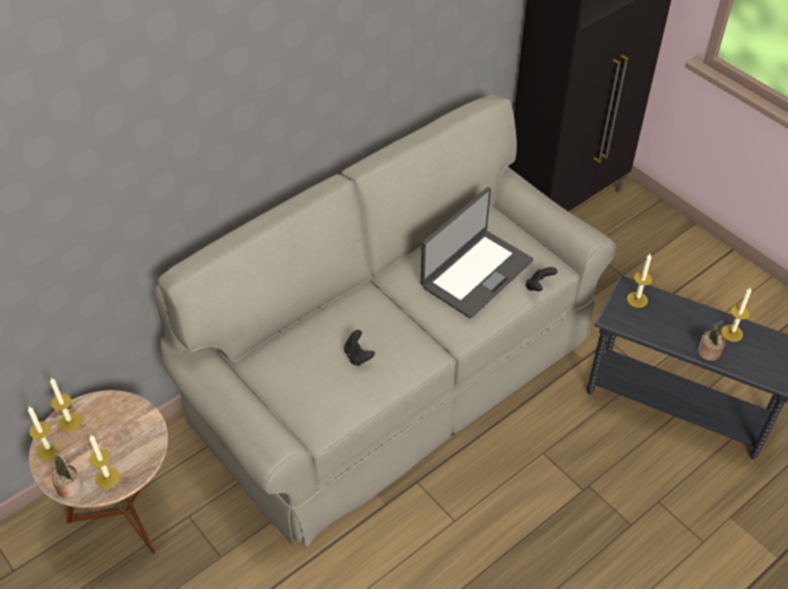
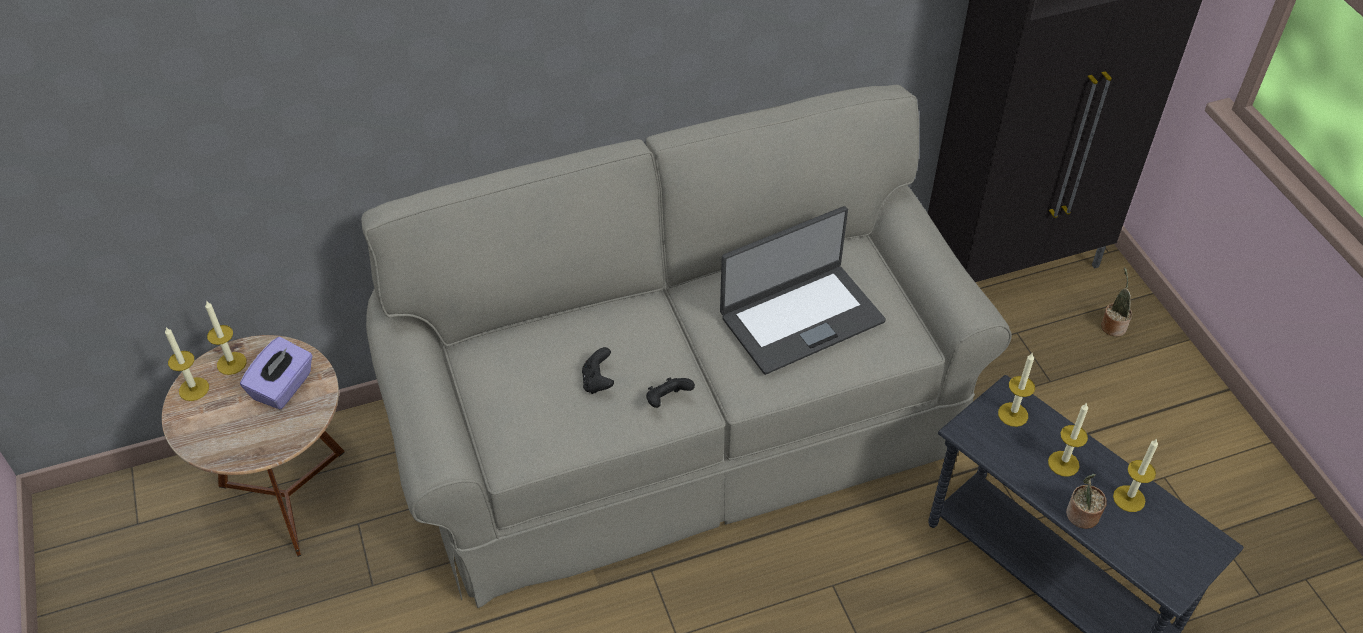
camera: 20 degrees right, 0 degrees up
(69, 485) = (195, 437): potted plant -> potted plant (1112, 325)
(107, 477) = (242, 442): candle -> candle (1063, 463)
(120, 428) = (283, 387): none -> purple tissue box
(538, 286) = (878, 358): black game controller -> black game controller (667, 401)

